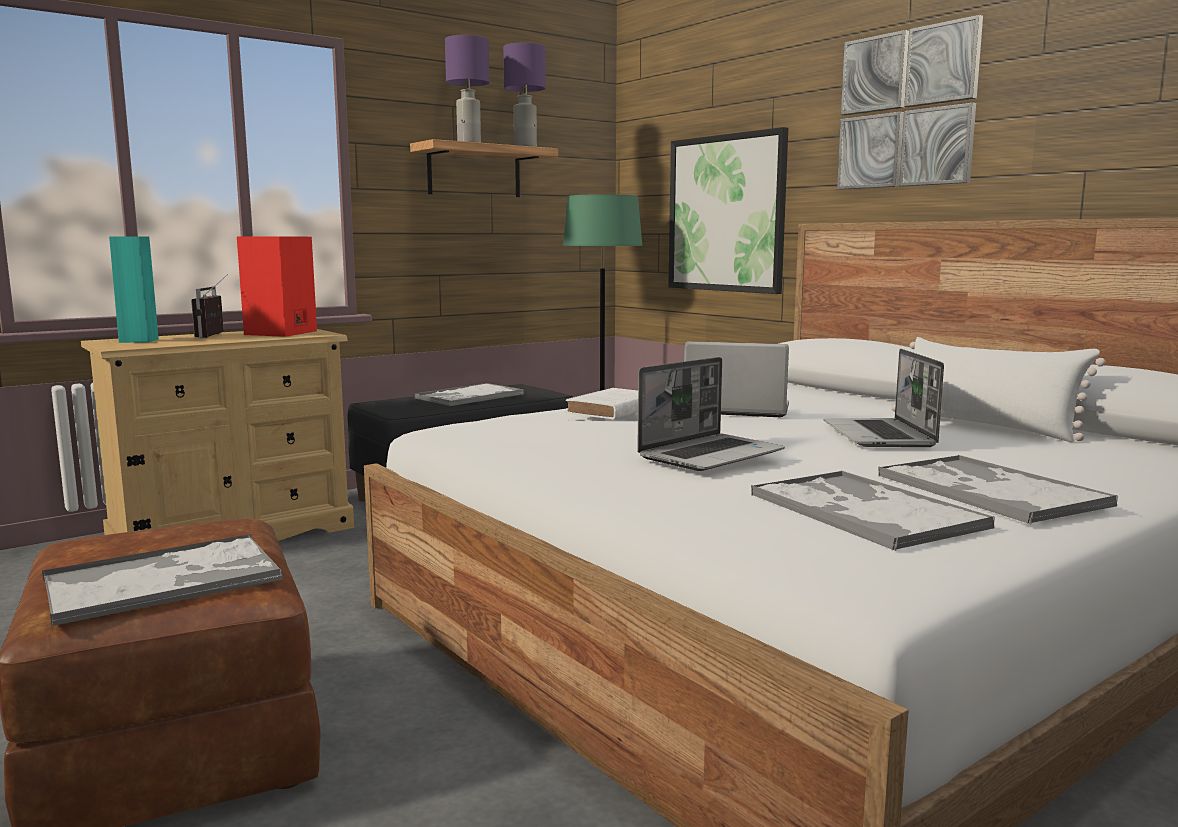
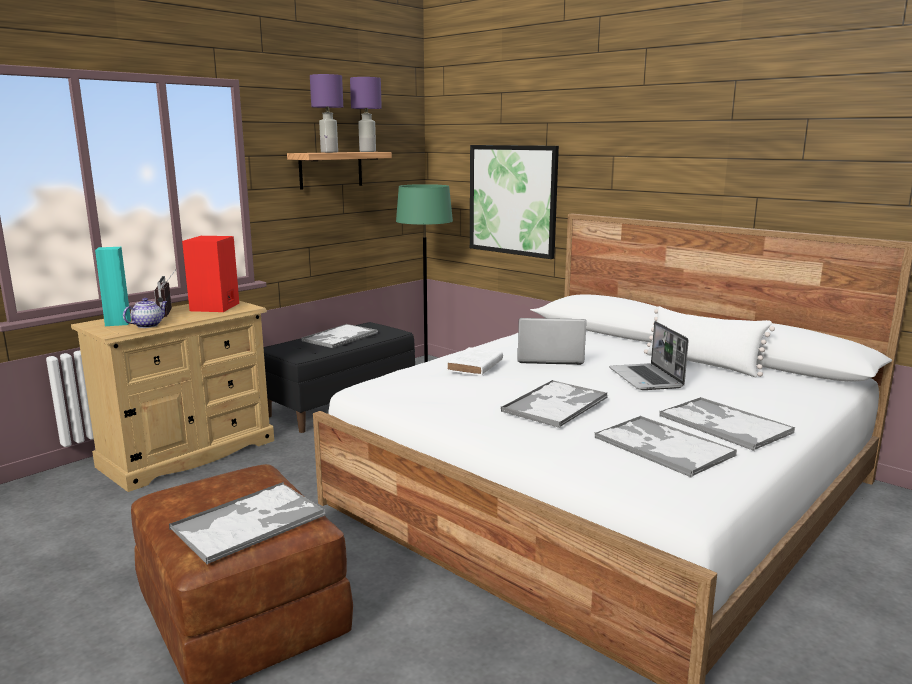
camera: 10 degrees left, 5 degrees up
(173, 343) = (148, 325): none -> teapot
(711, 455) = (556, 404): laptop -> tray
(906, 109) = (642, 144): picture -> none

